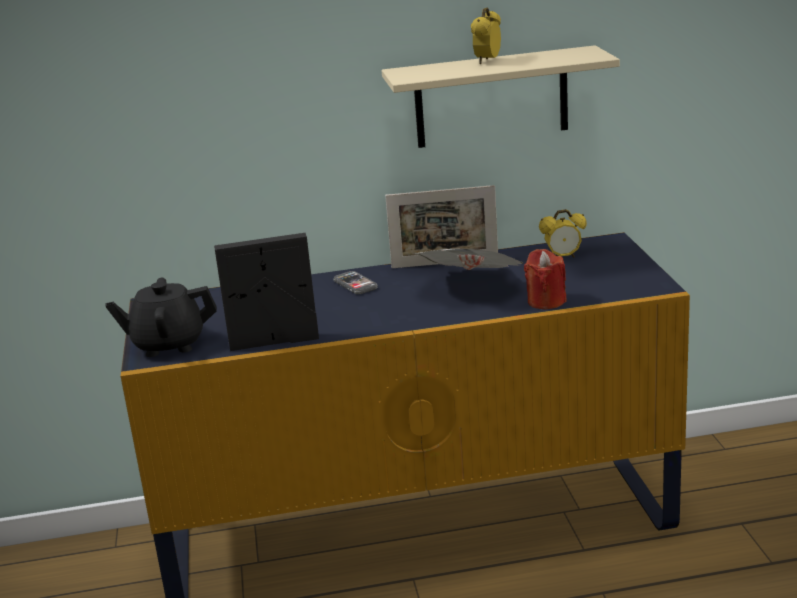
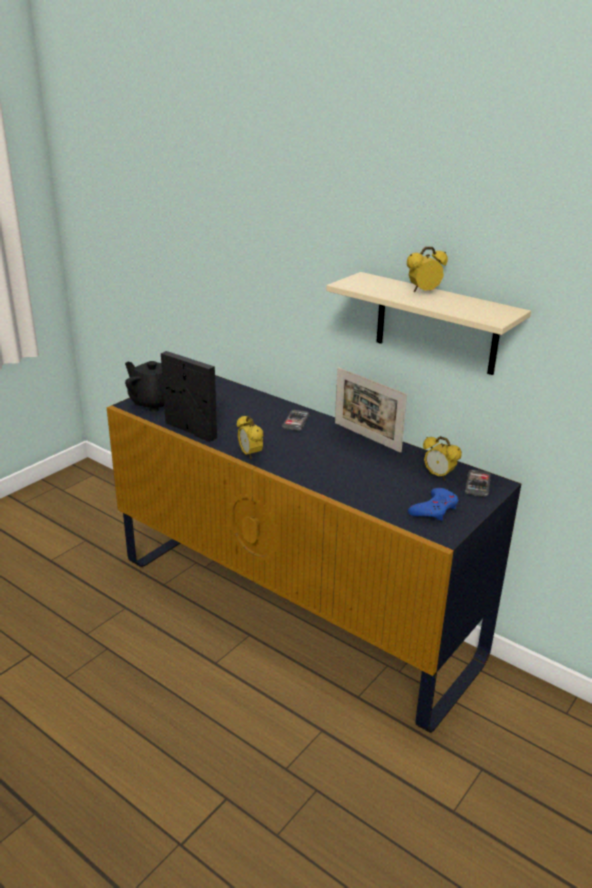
camera: 45 degrees right, 5 degrees up
(383, 326) = (250, 455): none -> alarm clock
(472, 287) = (343, 461): newspaper -> none
(546, 301) = (357, 497): red candle -> none
(601, 248) = (477, 484): none -> phone
(614, 277) = (434, 509): none -> blue game controller

